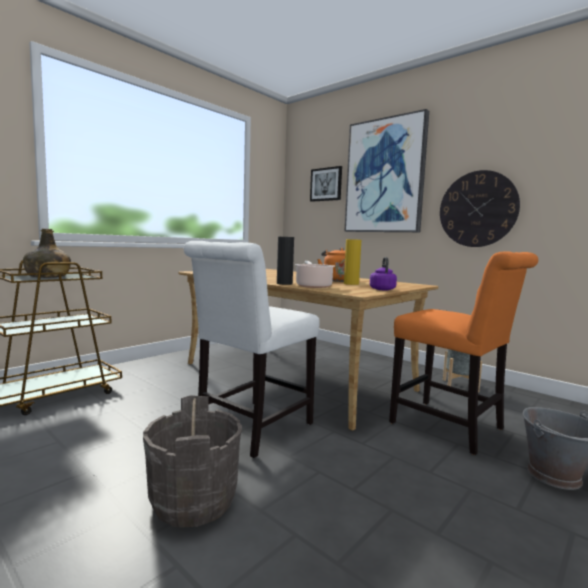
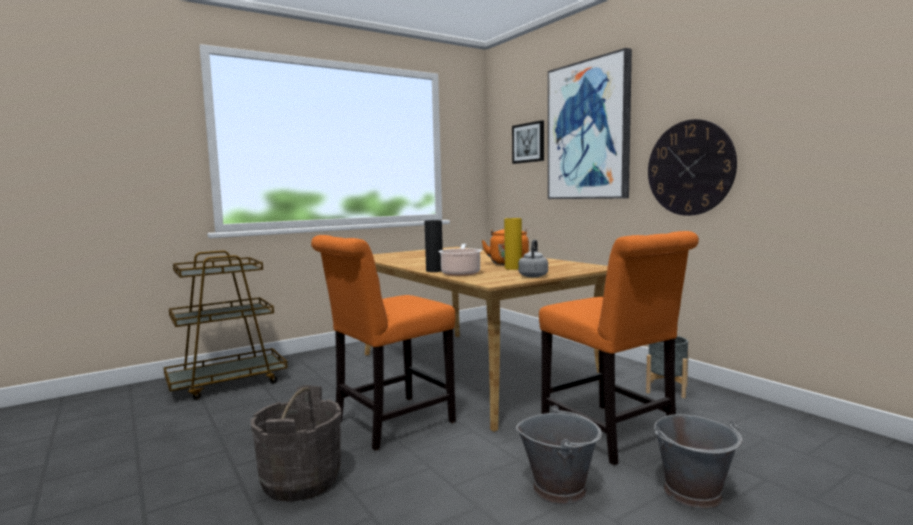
camera: 15 degrees right, 0 degrees up
(48, 276) = (216, 269): green bottle -> none
(250, 429) = (388, 423): white chair -> orange chair
(382, 289) = (533, 276): purple kettle -> grey kettle
(449, 482) = (560, 488): none -> grey bucket

